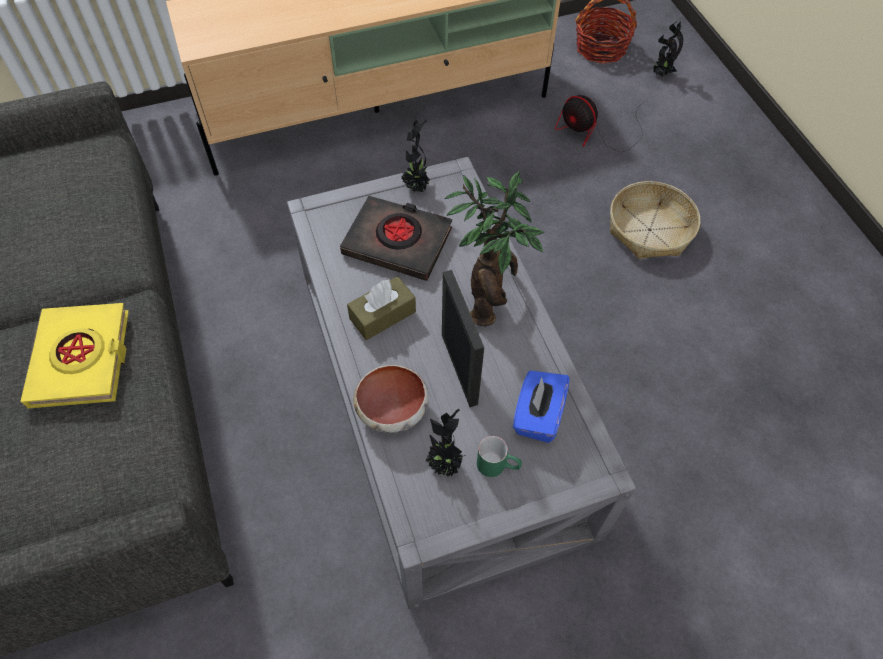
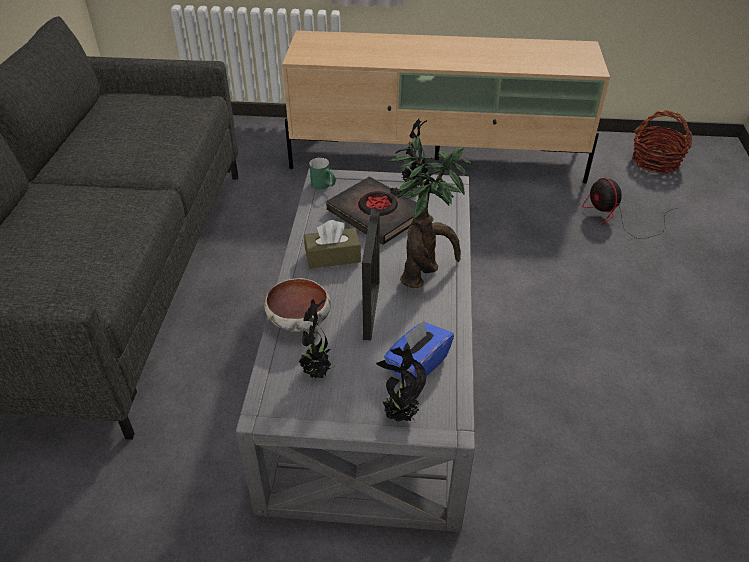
camera: 25 degrees right, 15 degrees down
(82, 359) = (99, 212): yellow book -> none
(498, 466) = (360, 388): green mug -> green mug (324, 186)
(649, 229) = (634, 302): basket -> none
(661, 74) = (704, 192): potted plant -> potted plant (399, 416)

